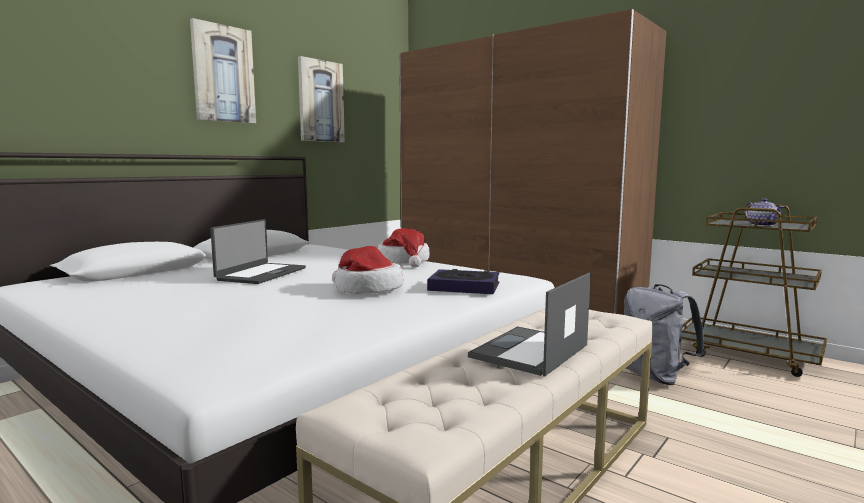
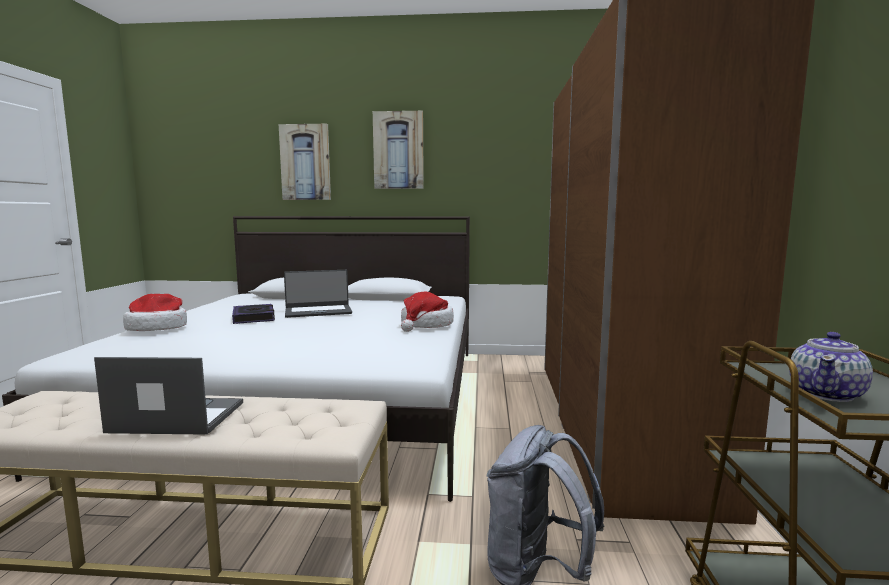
camera: 55 degrees right, 0 degrees up
(320, 101) = (497, 162): picture -> picture (305, 162)
(367, 289) = (300, 337): hat -> hat (158, 328)
(464, 287) = (338, 356): book -> book (254, 318)

